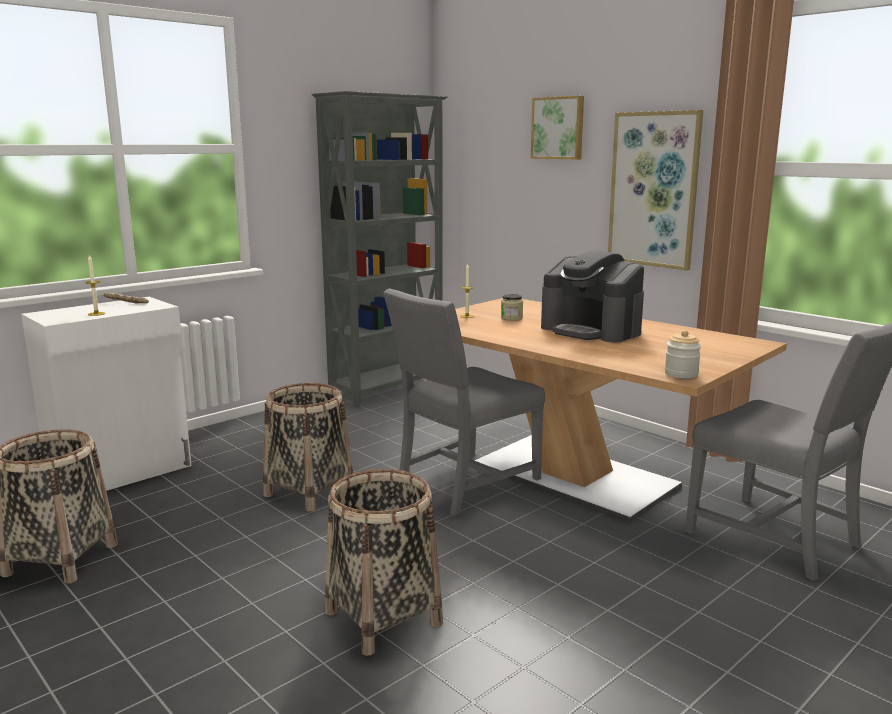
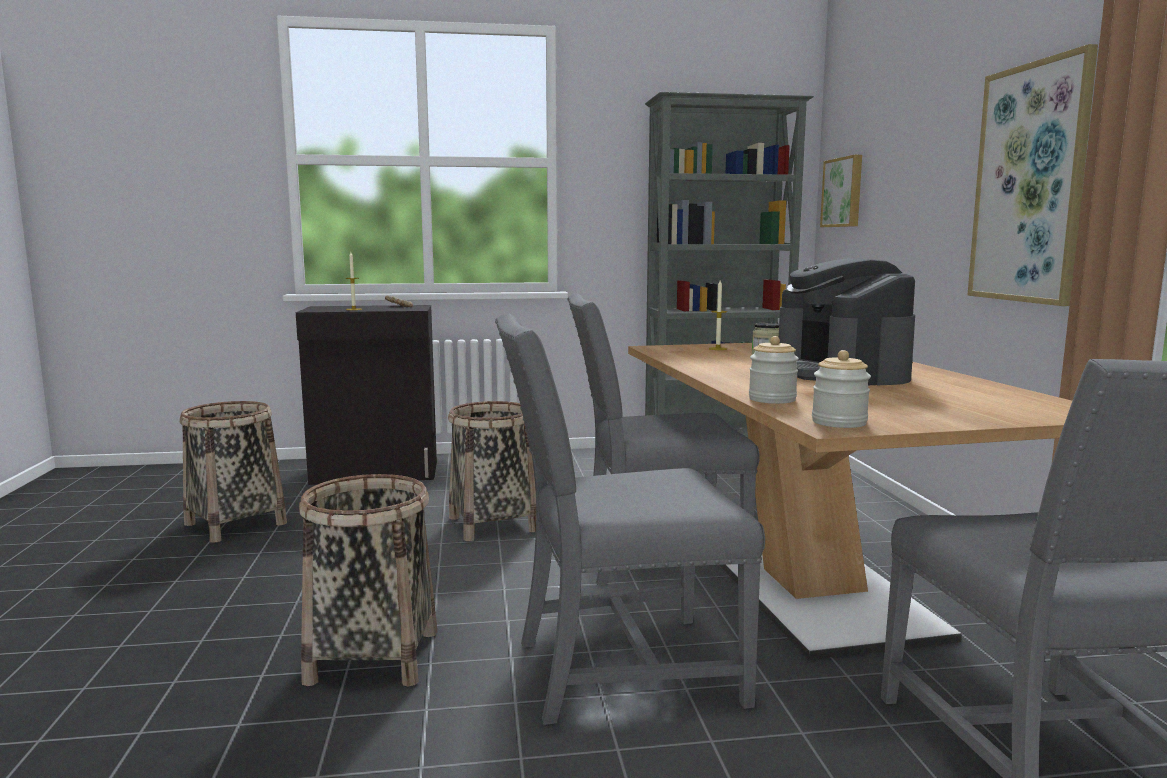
camera: 35 degrees right, 5 degrees down
(122, 473) = (376, 473): white cabinet -> black cabinet
(546, 565) = (620, 670): none -> grey chair
(558, 128) = (929, 115): picture -> picture (844, 192)
(611, 361) = (772, 399): none -> jar

